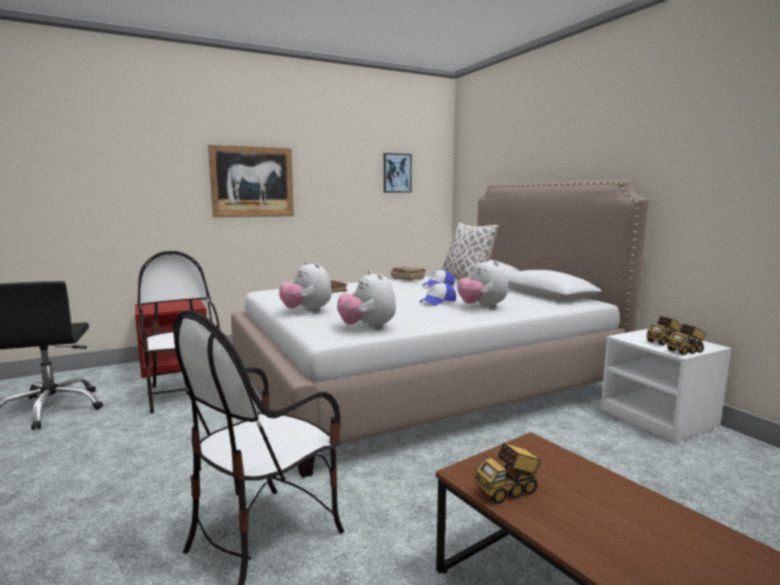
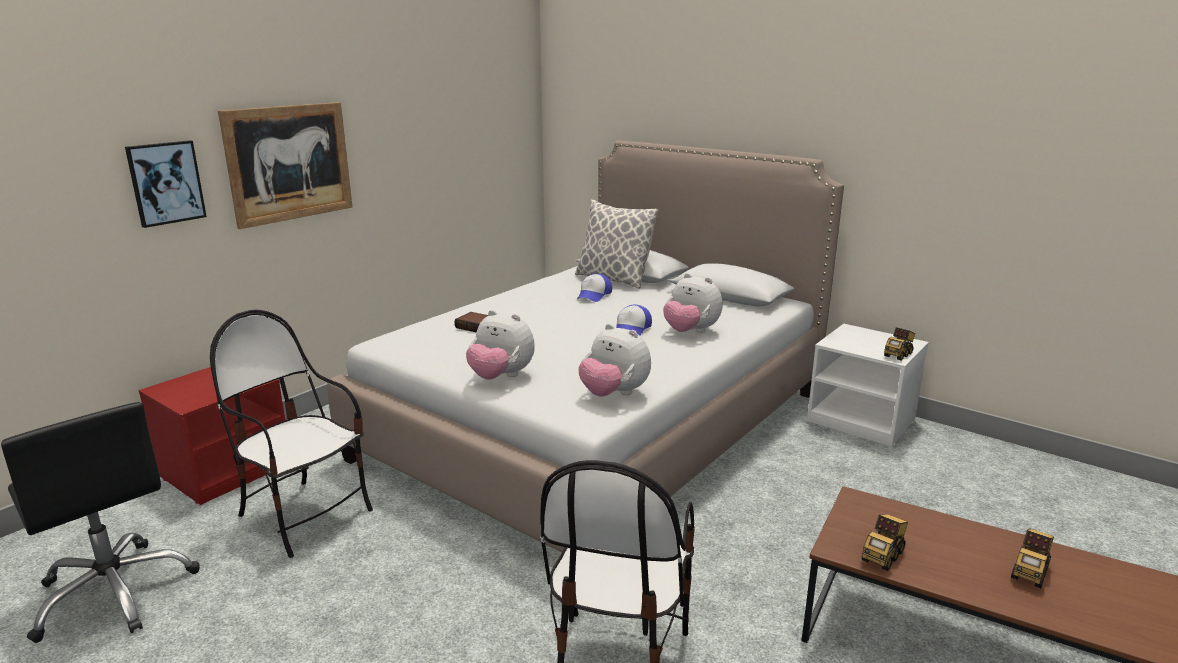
camera: 25 degrees left, 10 degrees up
(397, 173) = (477, 122): picture -> picture (166, 183)
(407, 279) = (539, 287): brown book -> none
(663, 342) = (870, 344): toy truck -> toy truck (1030, 572)

